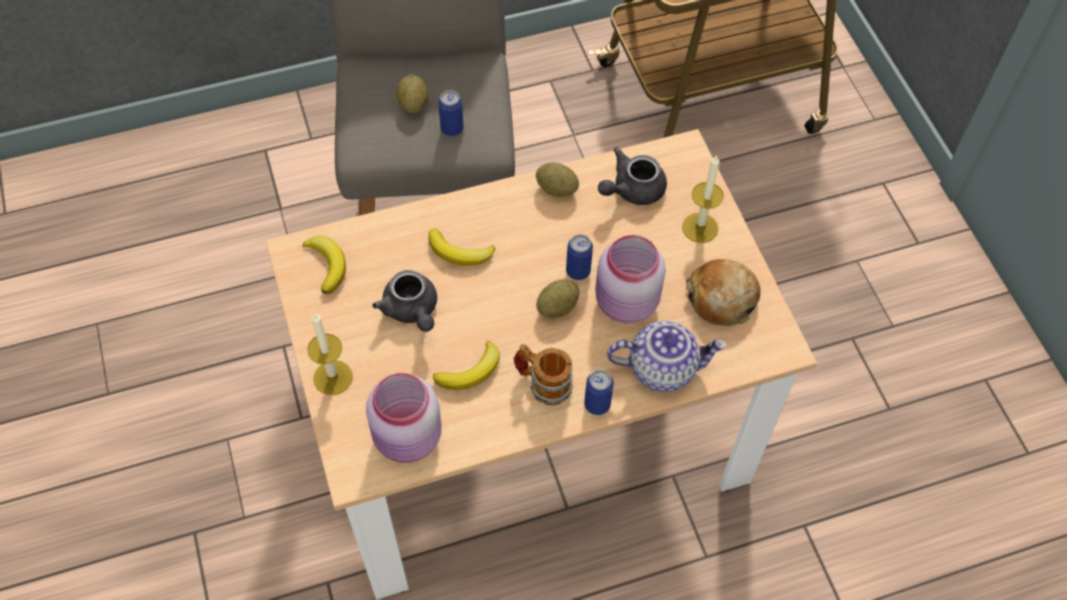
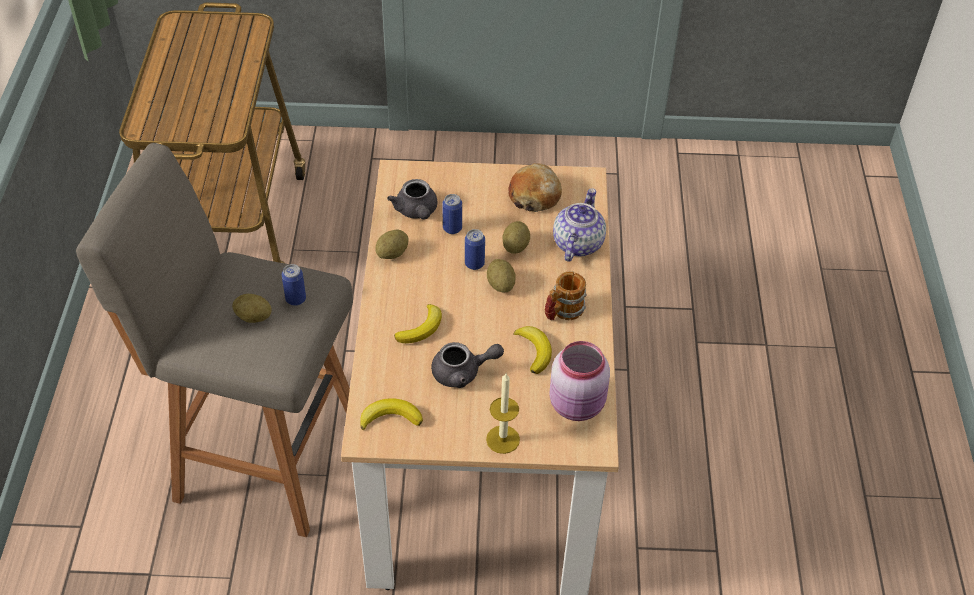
camera: 70 degrees left, 10 degrees down
(597, 404) = (592, 287): can -> can (452, 228)
(625, 304) = (515, 246): pink jar -> potato
(700, 227) = (469, 186): candle -> none

